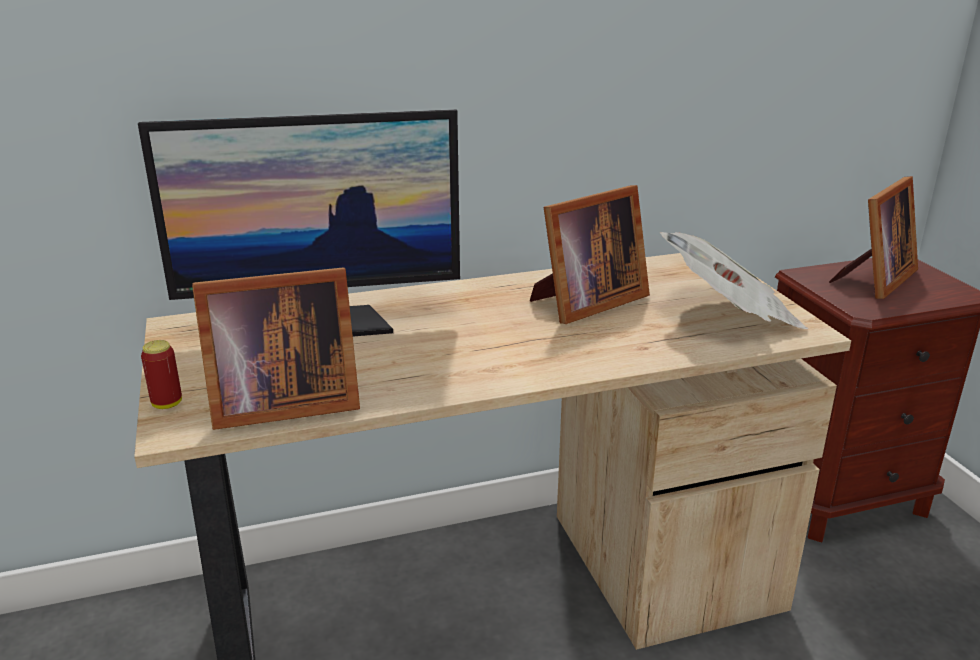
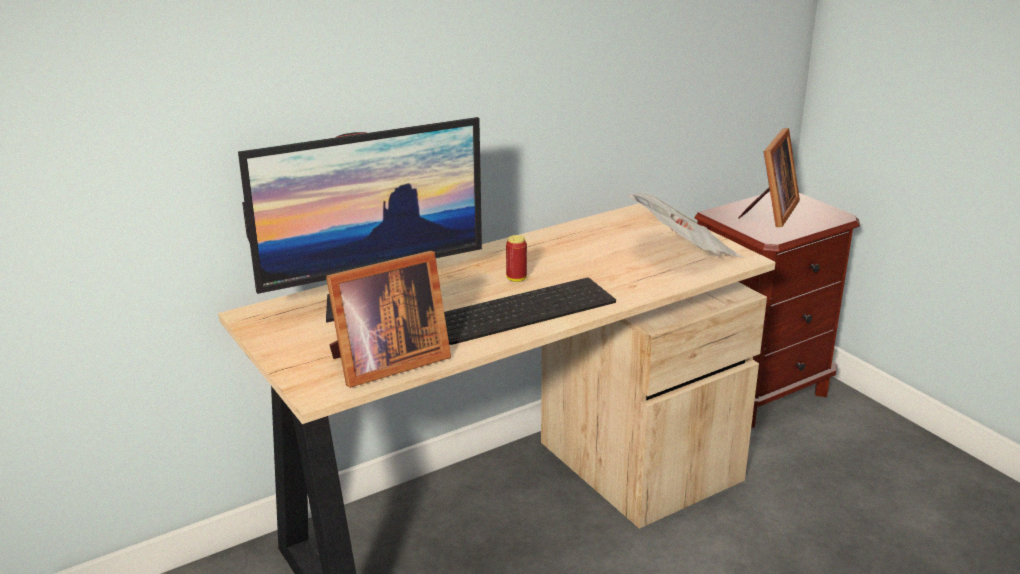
camera: 15 degrees left, 0 degrees up
(167, 404) = (295, 375): can -> can (516, 279)
(488, 359) = (523, 309): none -> keyboard
(585, 303) = (572, 256): picture frame -> none

